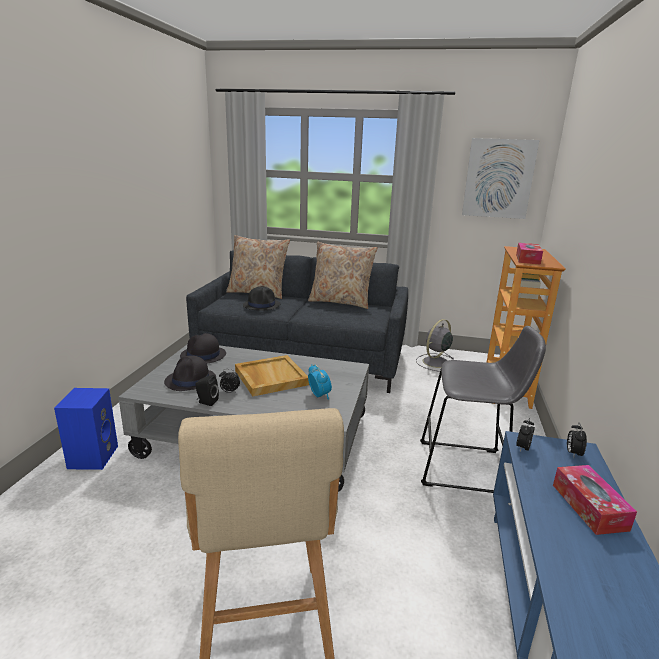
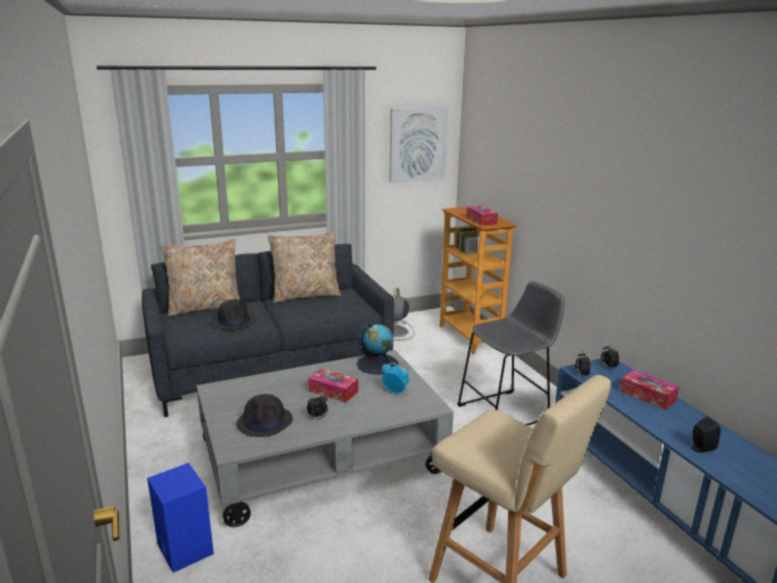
camera: 35 degrees left, 0 degrees up
(203, 355) = (236, 394): black hat -> none
(206, 402) = (311, 434): black speaker -> black speaker (700, 448)
(270, 377) = (333, 391): beige tray -> tissue box
(336, 370) = (377, 364): none -> globe

